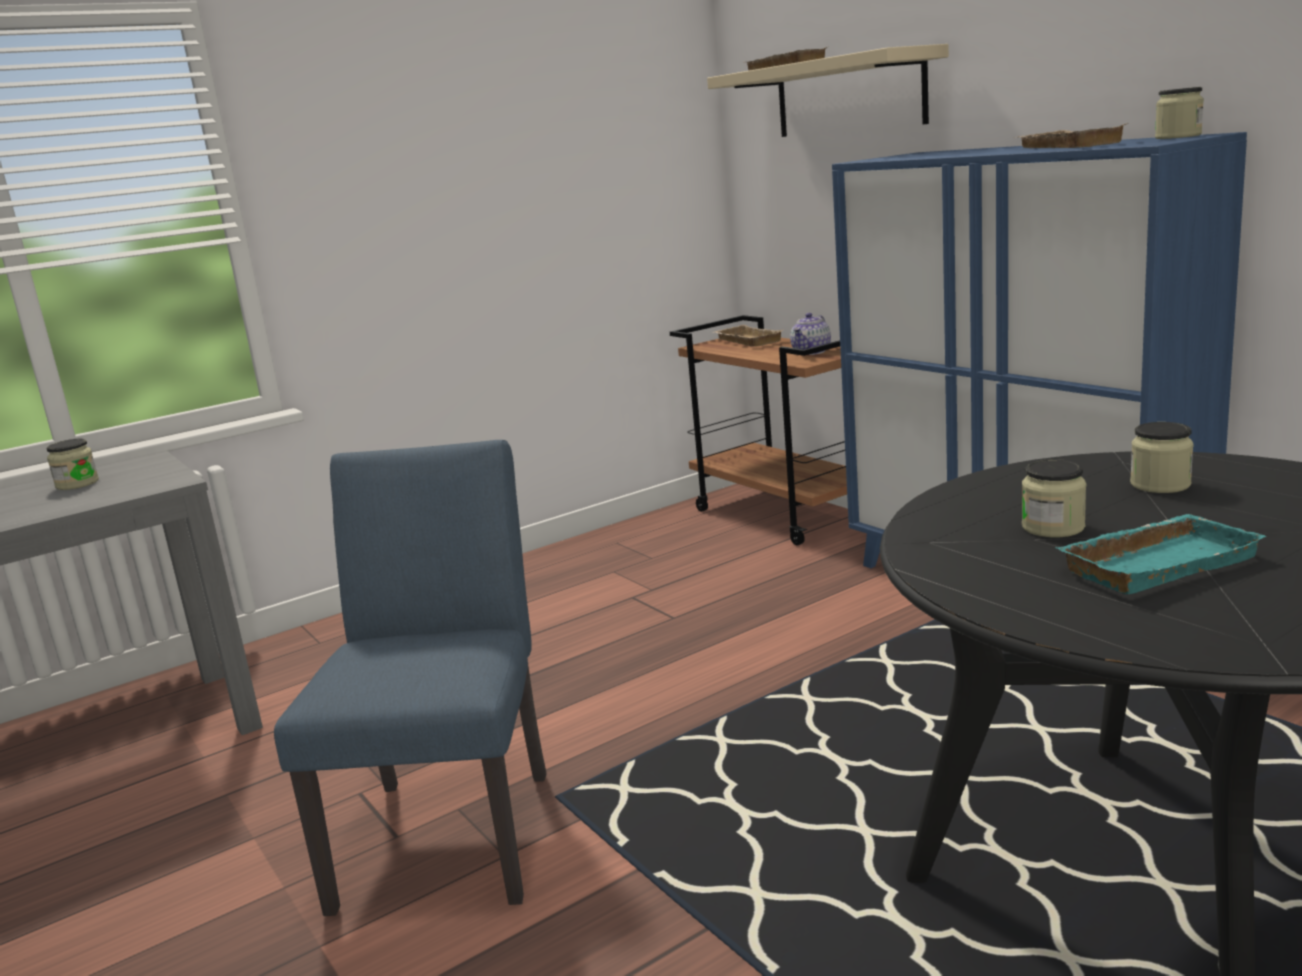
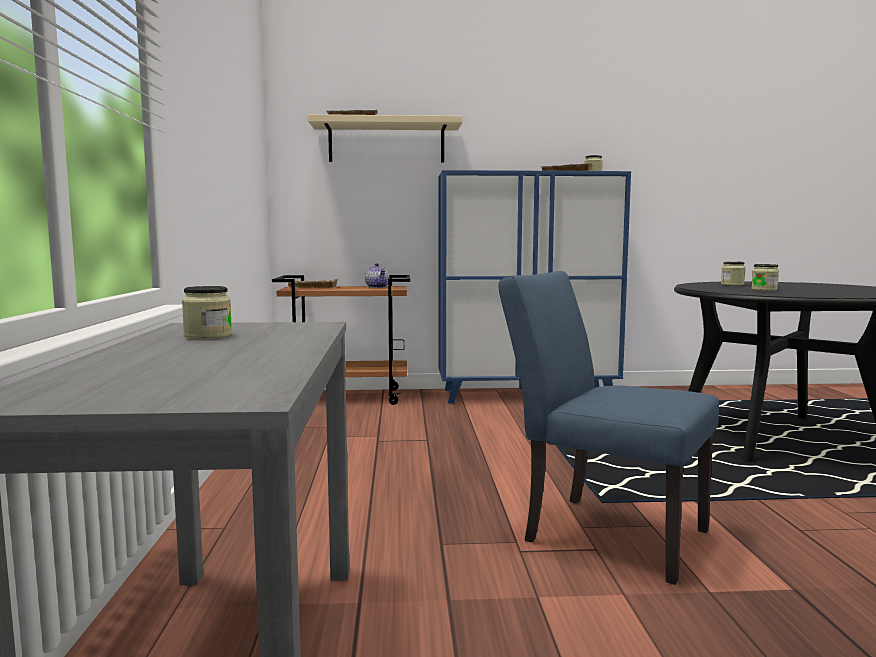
camera: 60 degrees left, 10 degrees down
(1156, 562) = (814, 290): turquoise tray -> none

